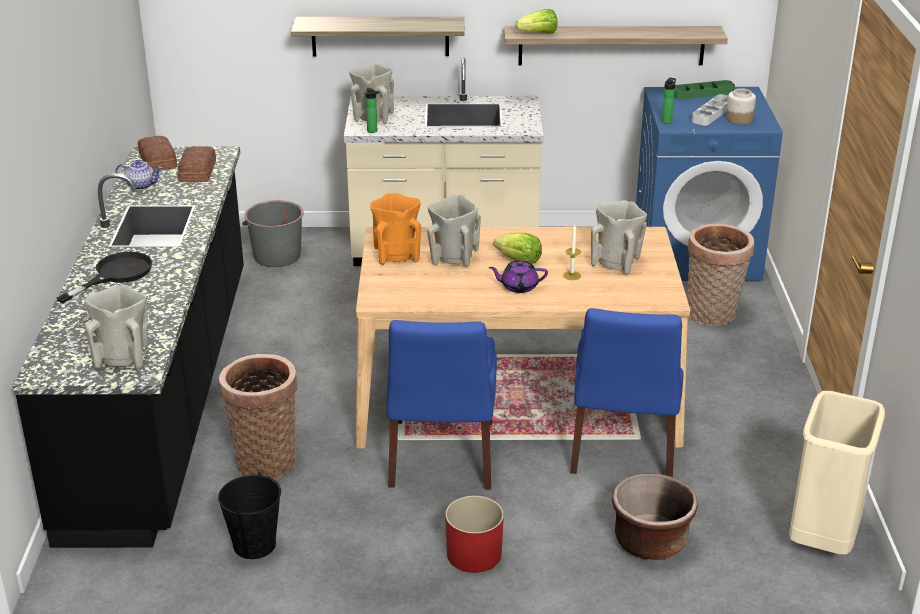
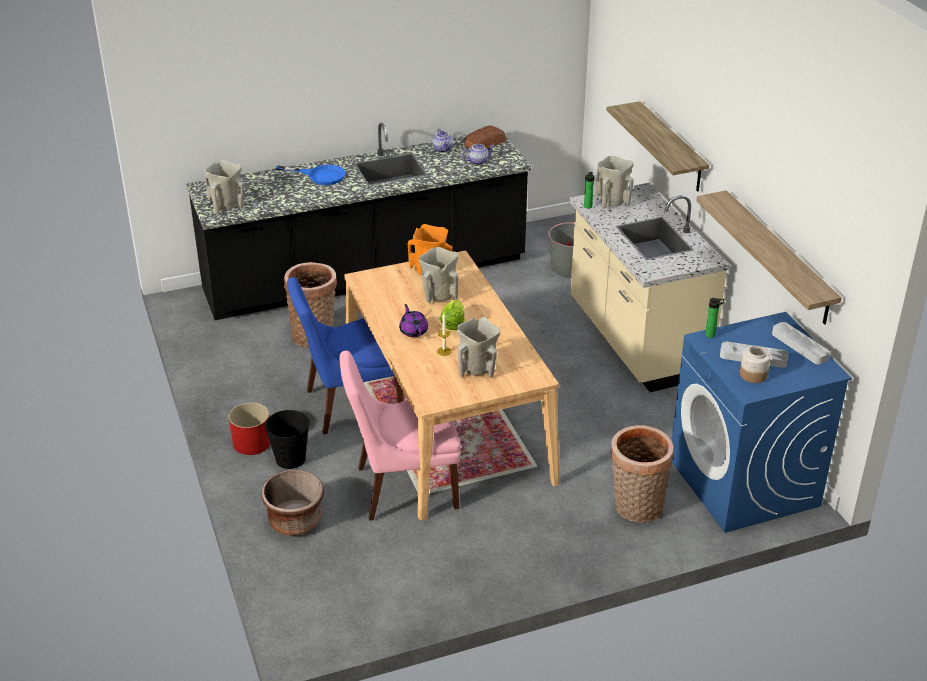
camera: 70 degrees right, 5 degrees up
(115, 274) = (320, 175): black frying pan -> blue frying pan
(196, 171) = (478, 161): bread -> teapot
(254, 545) = (229, 354): black bucket -> black bucket (290, 458)
(538, 34) = (721, 208): lettuce -> none
(623, 448) = (403, 488): blue chair -> pink chair
(702, 93) = (799, 346): green tray -> grey tray
(822, 541) = (330, 613): beige trash can -> none

